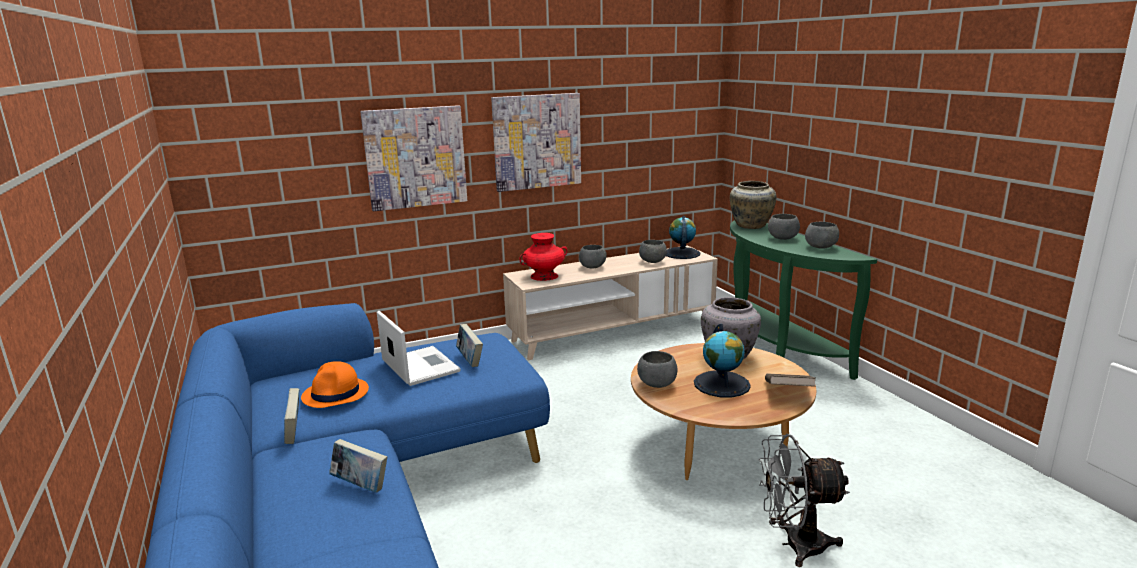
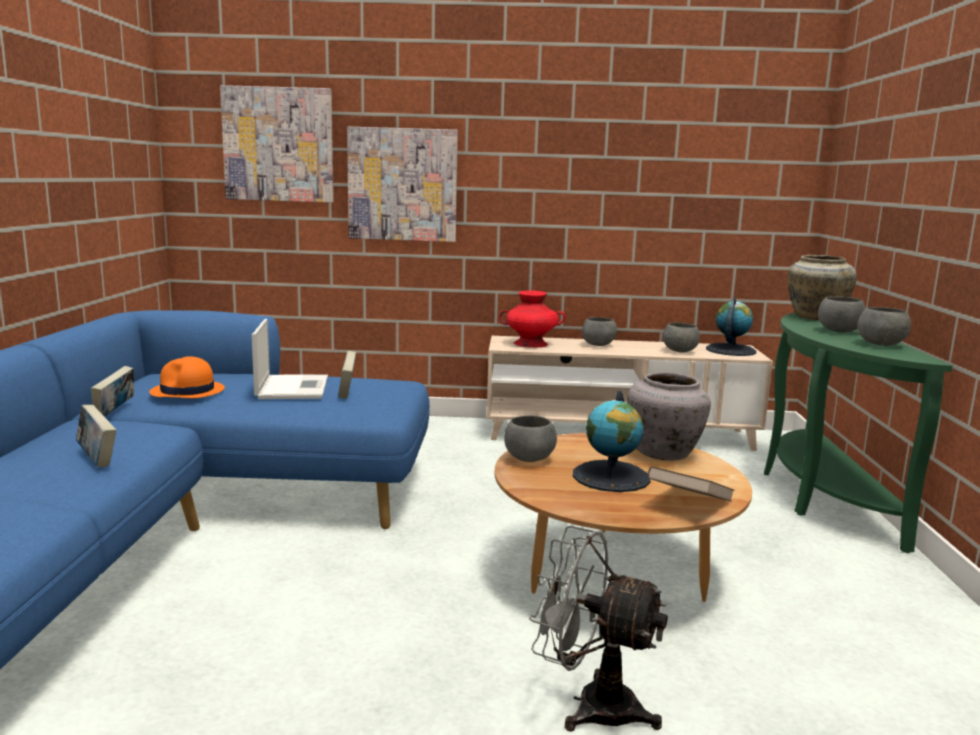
camera: 25 degrees right, 5 degrees down
(537, 141) = (549, 182): picture -> picture (278, 145)

